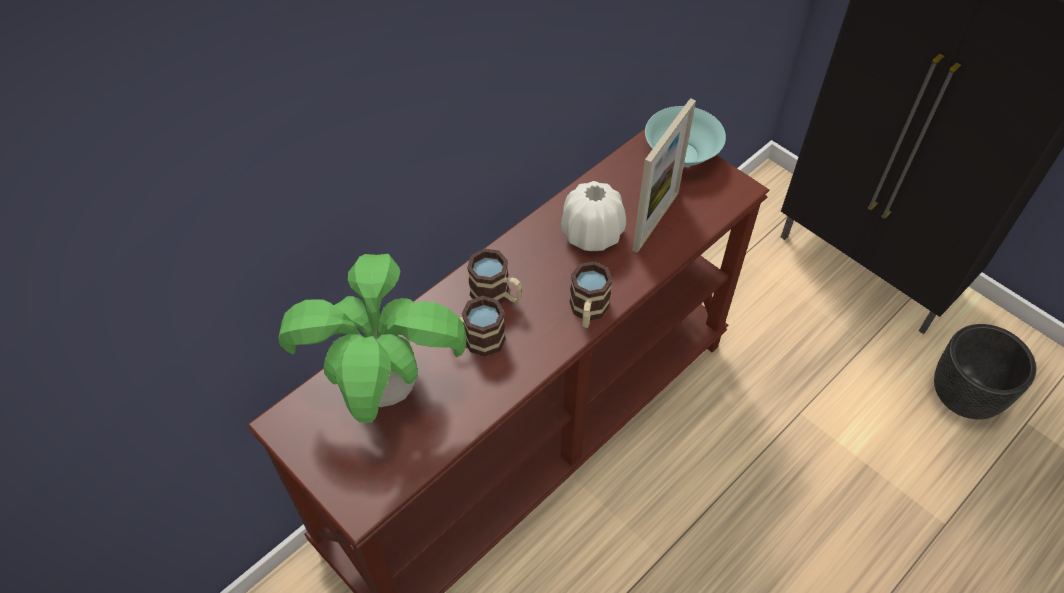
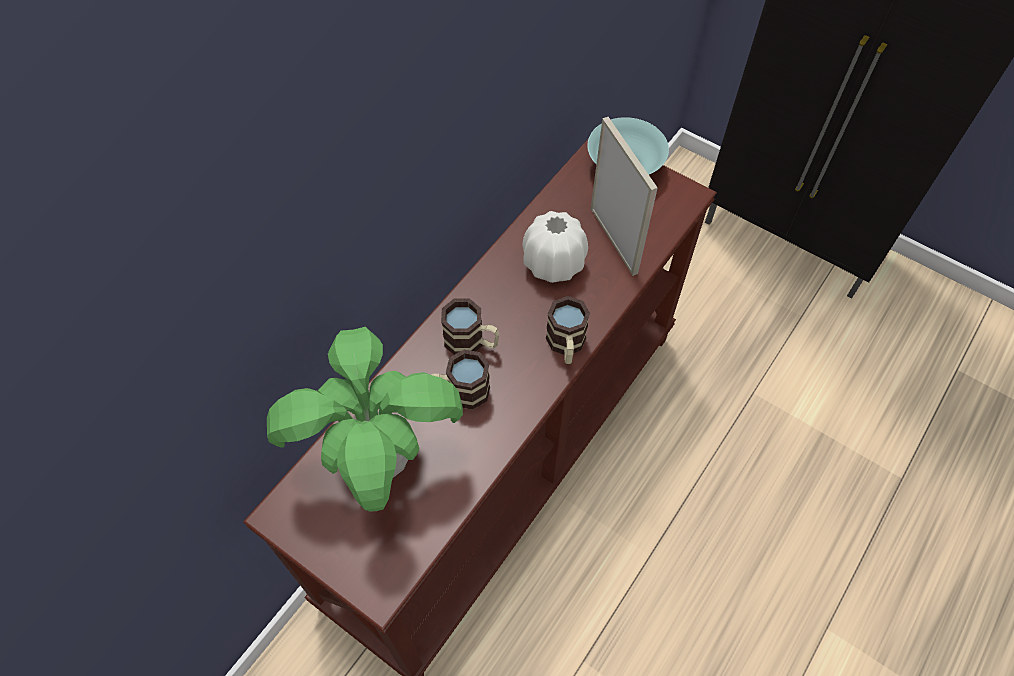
camera: 10 degrees left, 5 degrees up
(655, 221) = (613, 240): picture frame -> picture frame turned 45 degrees counterclockwise
(963, 395) = (897, 352): black planter -> none

